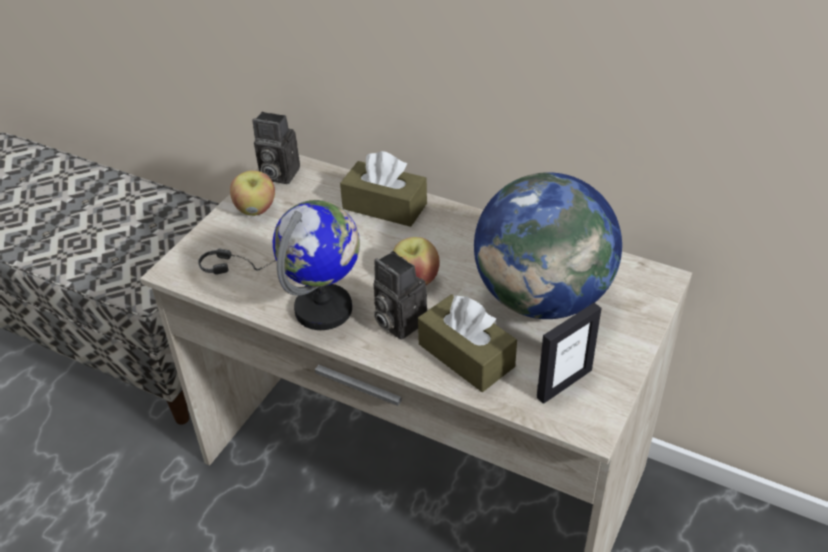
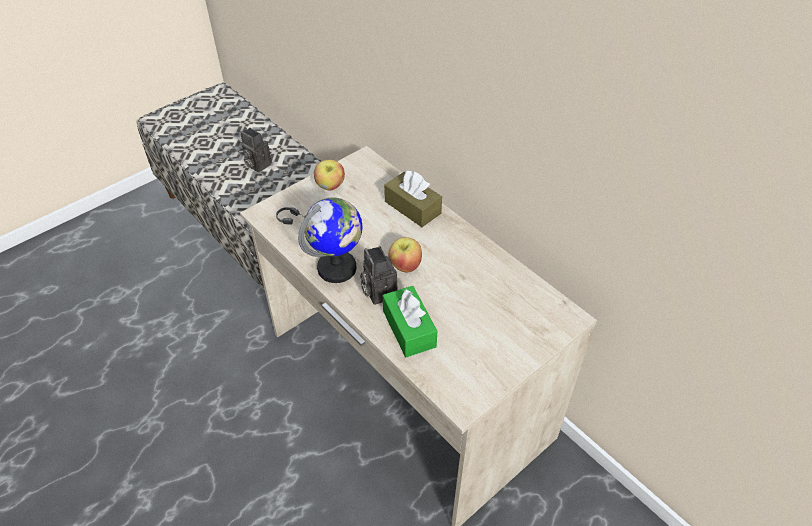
camera: 20 degrees right, 5 degrees up
(277, 174) = (356, 164): camera -> camera (257, 164)
(466, 355) = (409, 329): brown tissue box -> green tissue box
(542, 298) = (481, 305): globe -> none
(564, 383) = (461, 370): picture frame -> none

